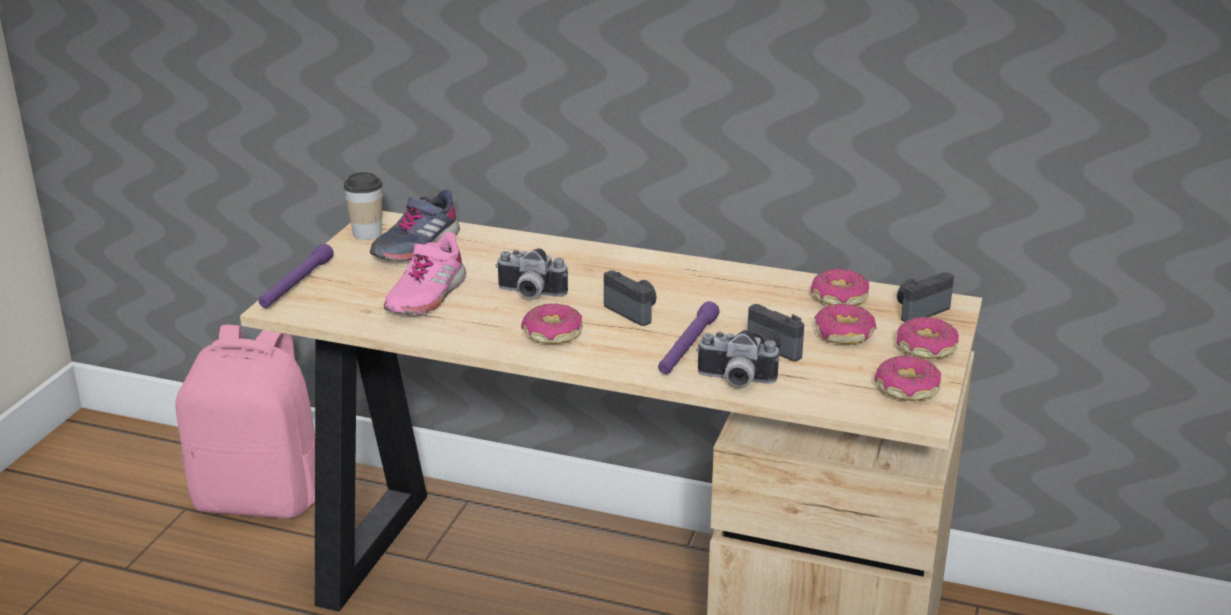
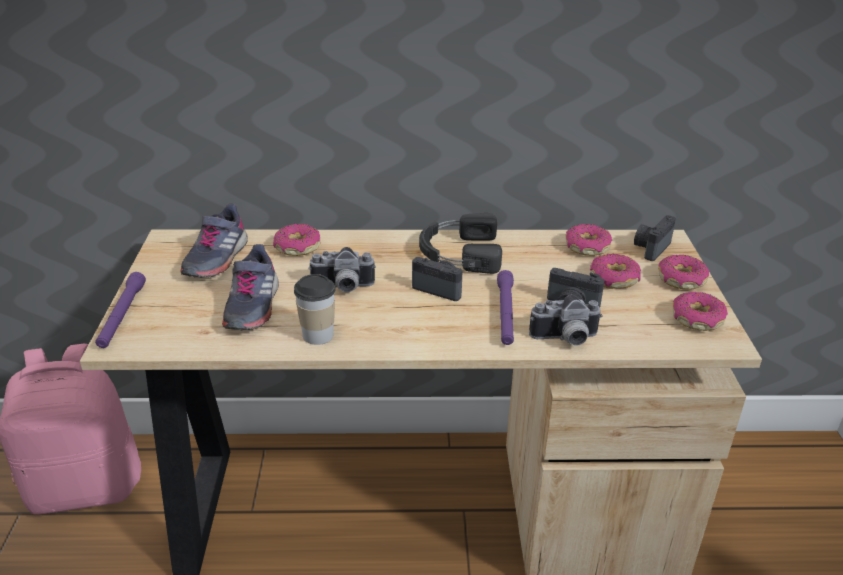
camera: 20 degrees left, 5 degrees up
(367, 233) = (164, 253): cup -> cup (318, 335)
(426, 295) = (251, 306): pink shoe -> grey shoe
(552, 334) = (386, 323): donut -> donut (297, 247)
(682, 280) = (458, 252): none -> black headphones

